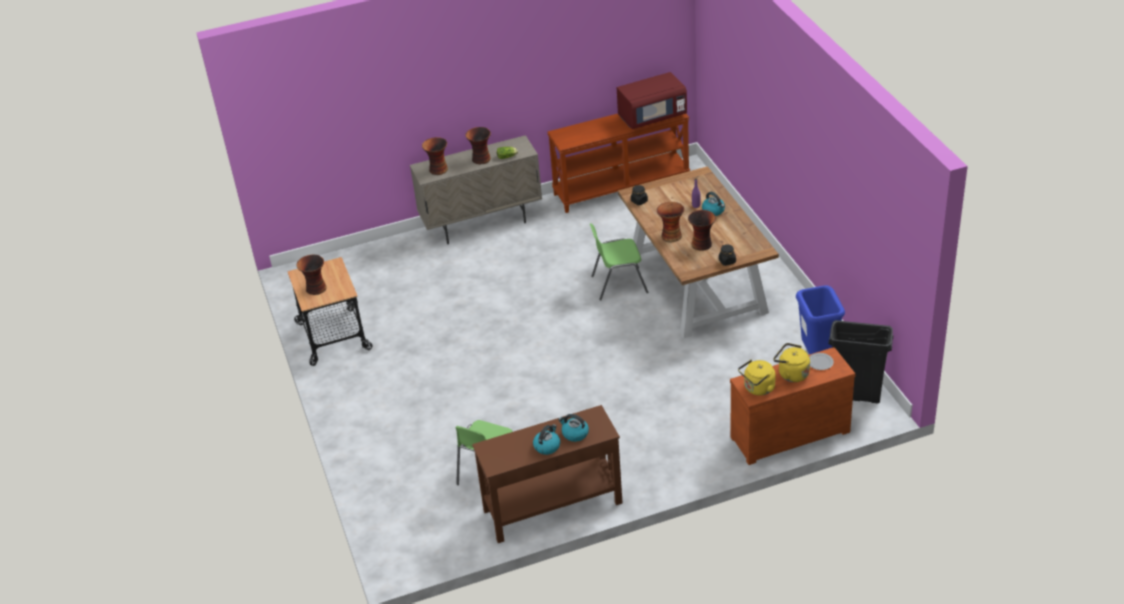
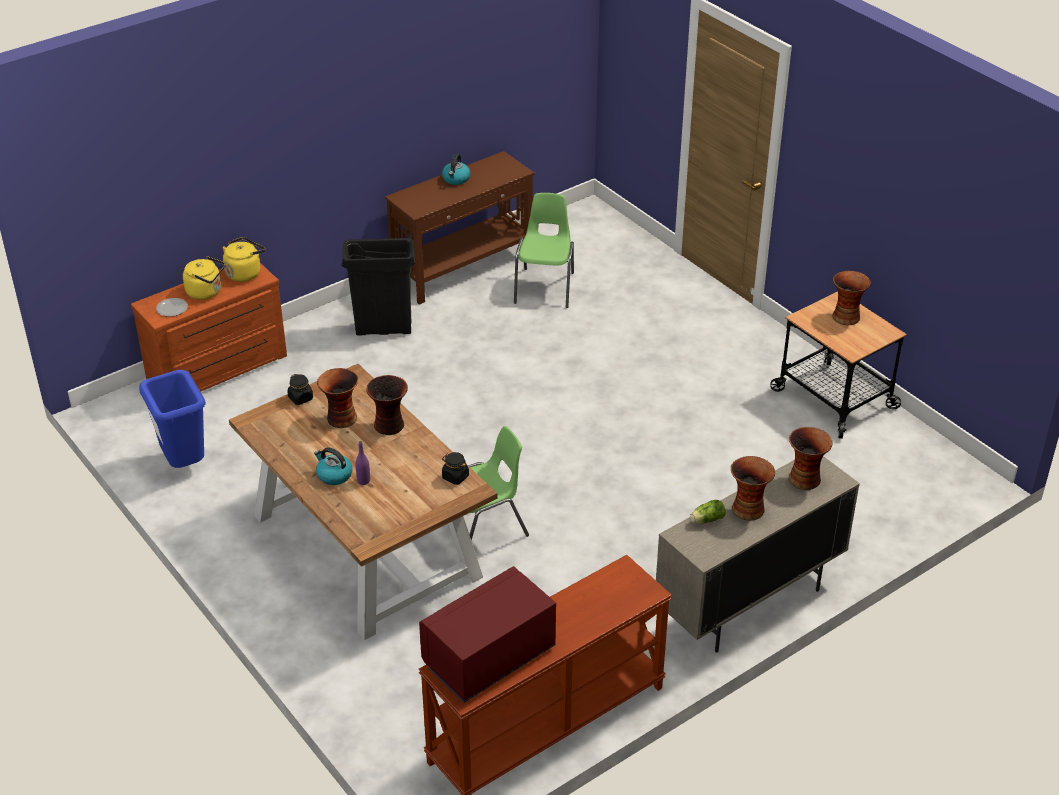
camera: 160 degrees right, 0 degrees up
(574, 434) = (432, 192): kettle -> none
(856, 395) = (136, 422): black trash can -> black trash can (384, 329)

